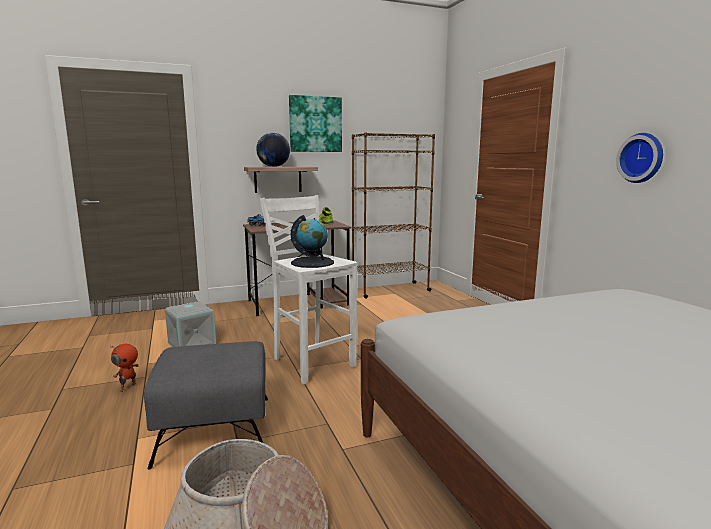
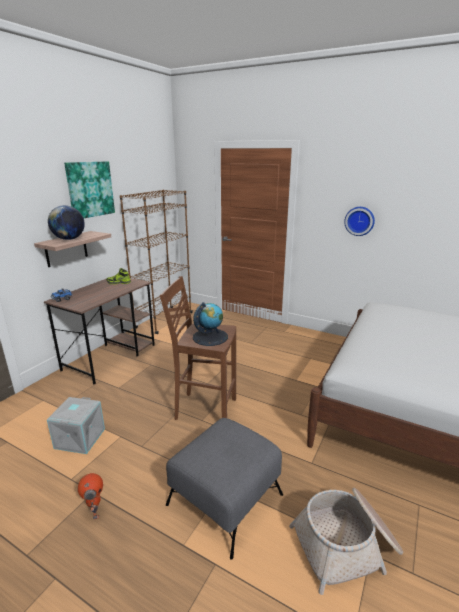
camera: 40 degrees left, 10 degrees up
(312, 362) = (204, 409): white stool -> brown stool

